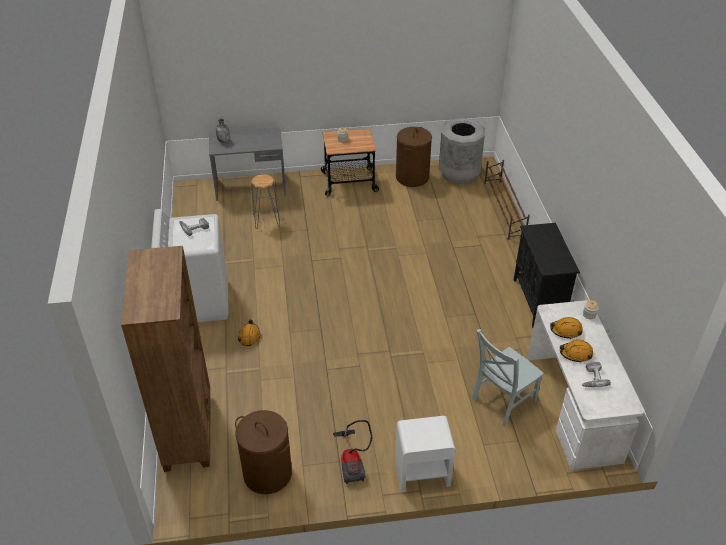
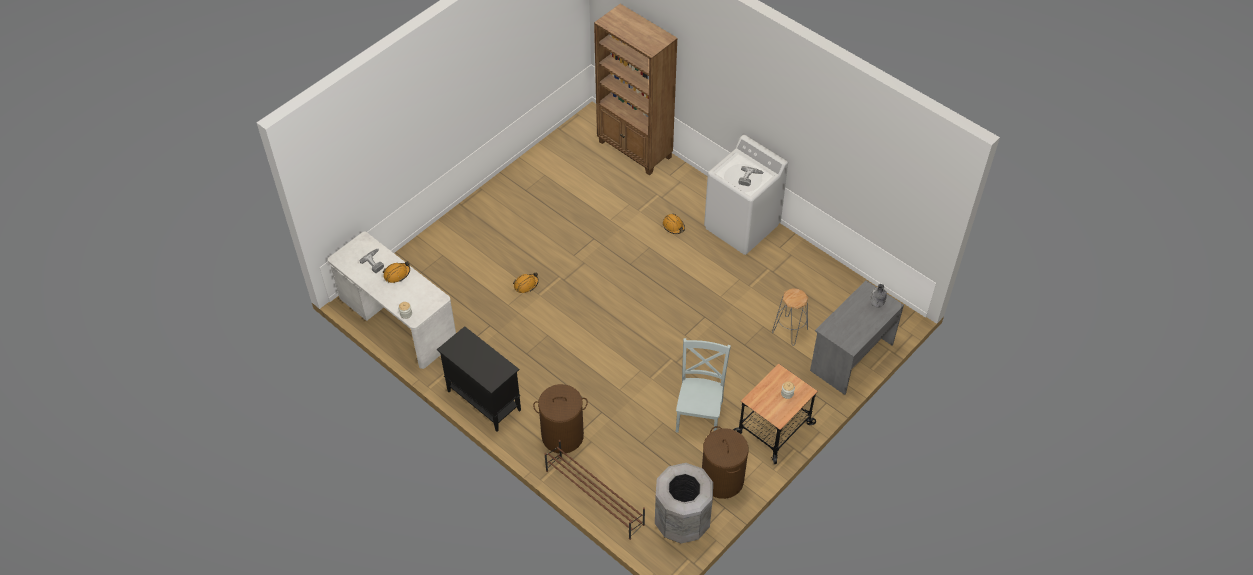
camera: 140 degrees right, 10 degrees up
(267, 474) = (561, 158): brown laundry basket -> brown laundry basket (562, 435)
(352, 462) = (517, 195): vacuum cleaner -> none
(421, 473) = (468, 214): white nightstand -> none
(501, 401) = (452, 293): grey chair -> grey chair (699, 414)
(566, 330) = (415, 289): orange hard hat -> orange hard hat (526, 284)

